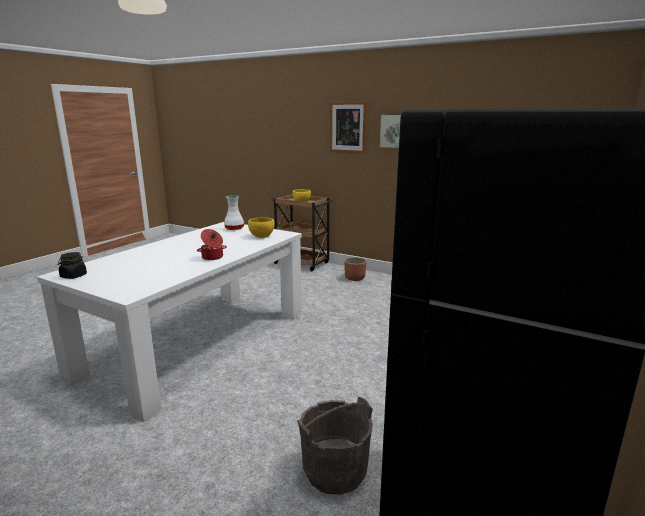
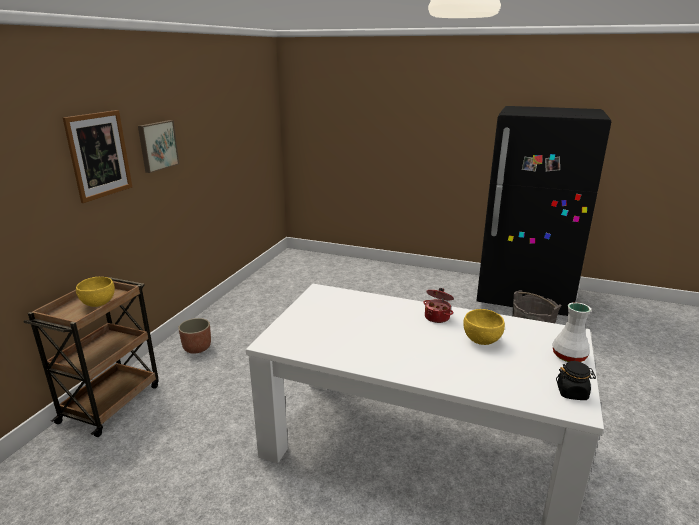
camera: 100 degrees left, 5 degrees up
(235, 228) = (299, 329): white vase -> white vase (568, 356)
(262, 236) = (336, 303): yellow bowl -> yellow bowl (481, 340)

